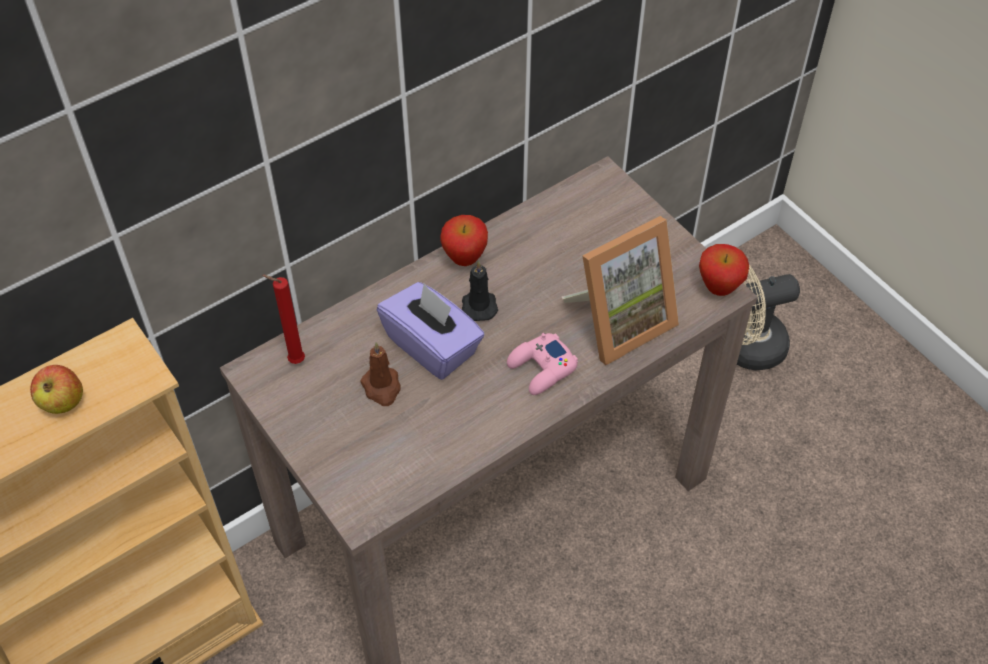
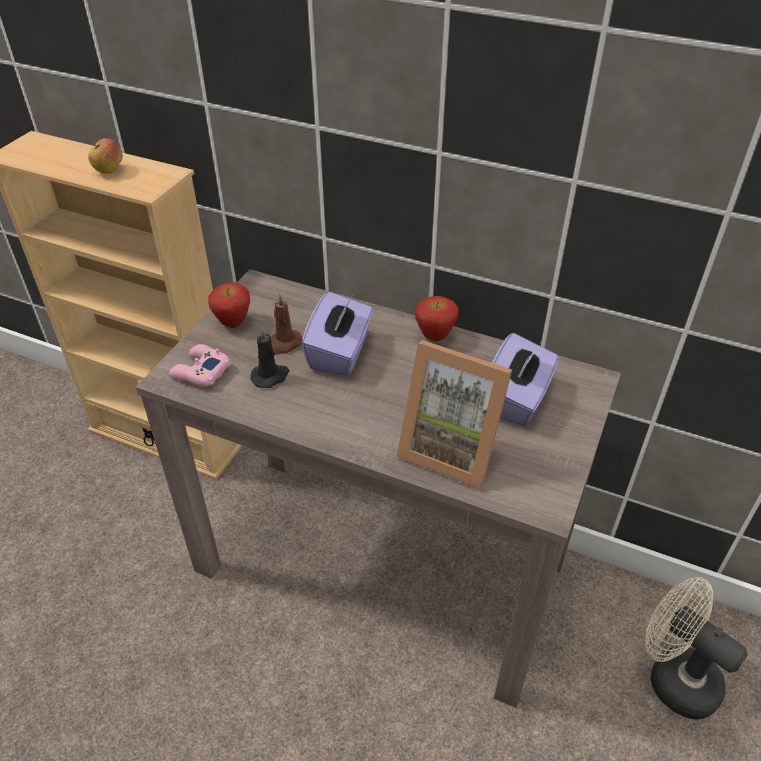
camera: 60 degrees right, 10 degrees down
(294, 361) = (277, 296): red candle -> none
(479, 305) = (398, 361): black candle -> black candle (270, 376)
(542, 368) = (365, 420): pink game controller -> pink game controller (200, 372)
(591, 244) = (517, 399): none -> purple tissue box
(719, 288) = (549, 503): apple -> apple (233, 323)

